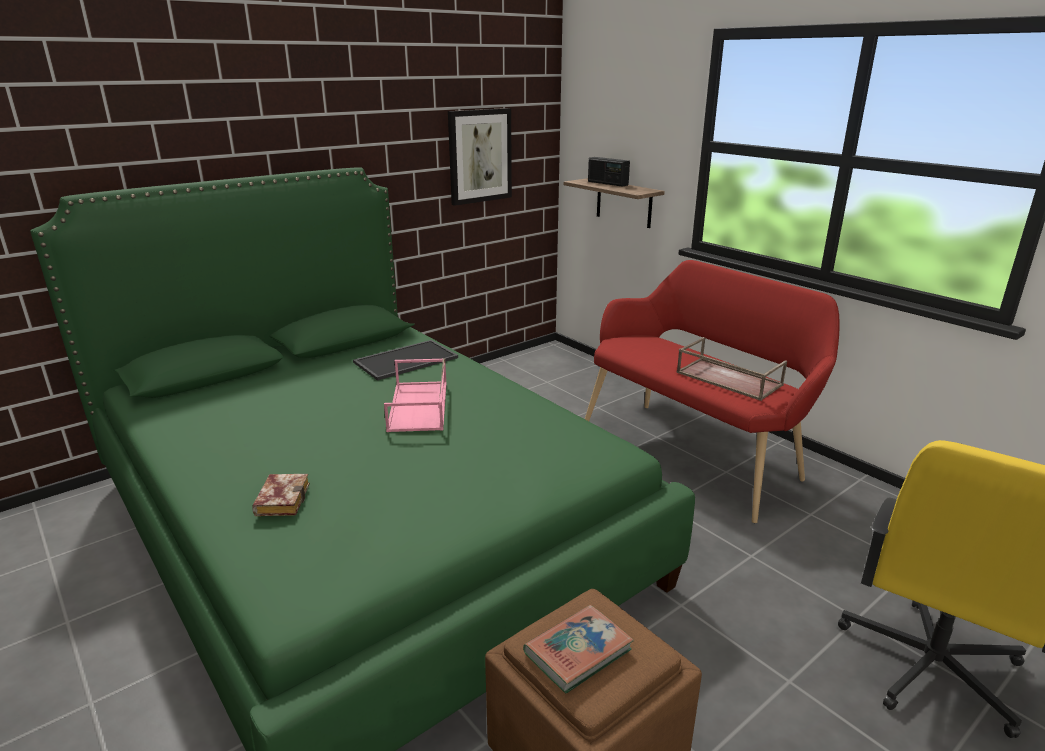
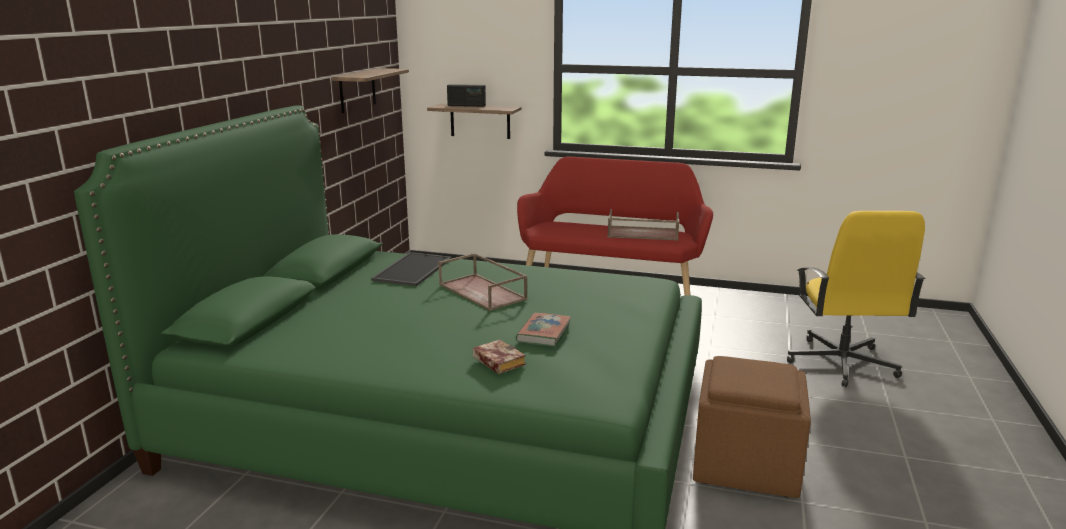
camera: 35 degrees left, 5 degrees down
(419, 406) = (483, 292): pink tray -> brown tray
(479, 156) = (357, 90): picture -> shelf
(578, 652) = (752, 379): book -> book (544, 333)

